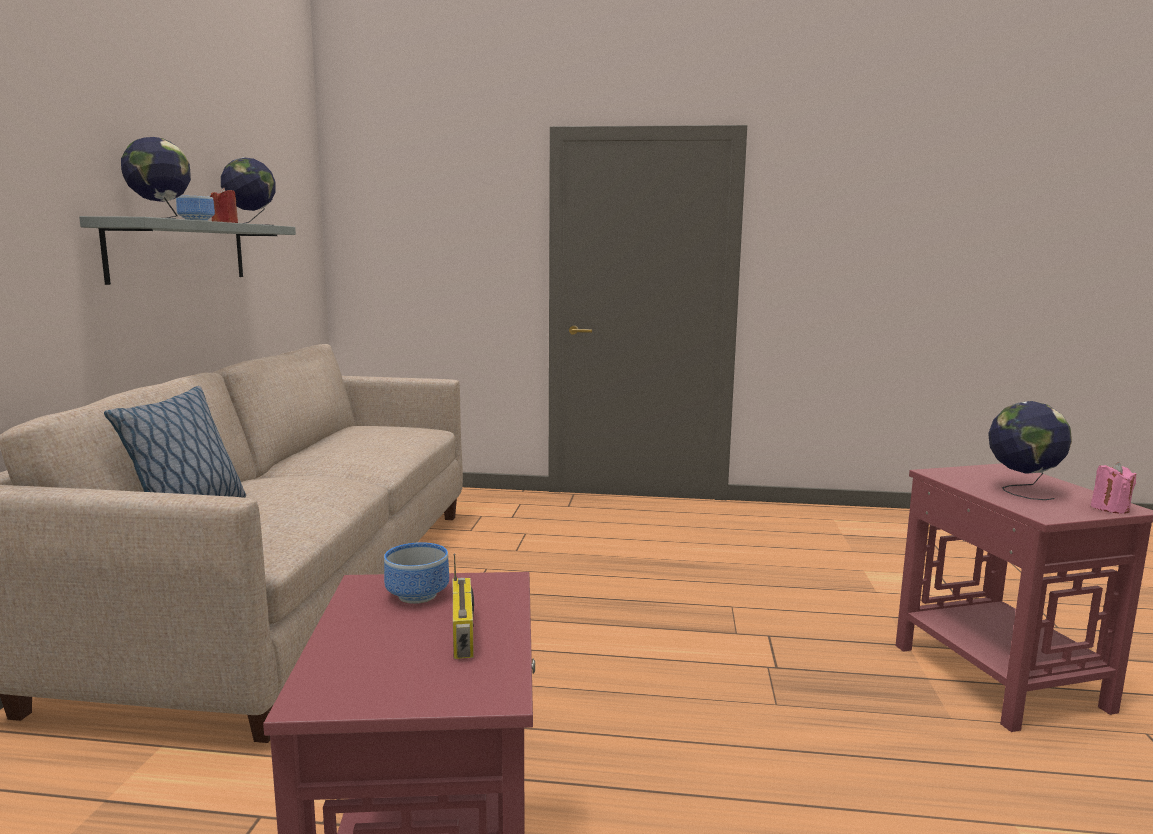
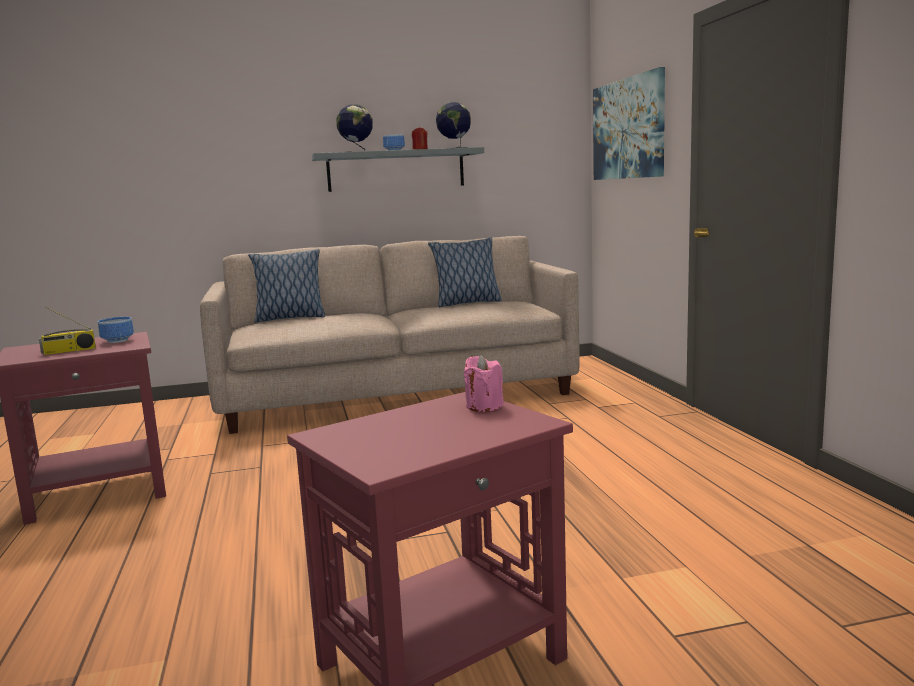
camera: 70 degrees right, 0 degrees up
(331, 438) = (467, 303): none -> pillow
(421, 221) = (628, 129): none -> picture
(1021, 490) = (419, 426): globe -> none
(1110, 508) = (369, 460): pink candle -> pink candle (484, 406)

